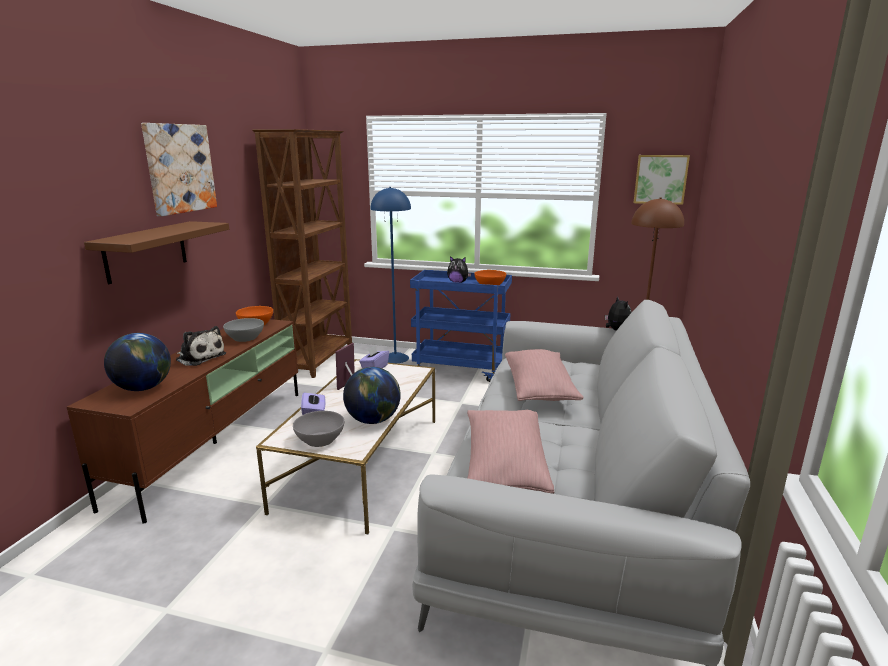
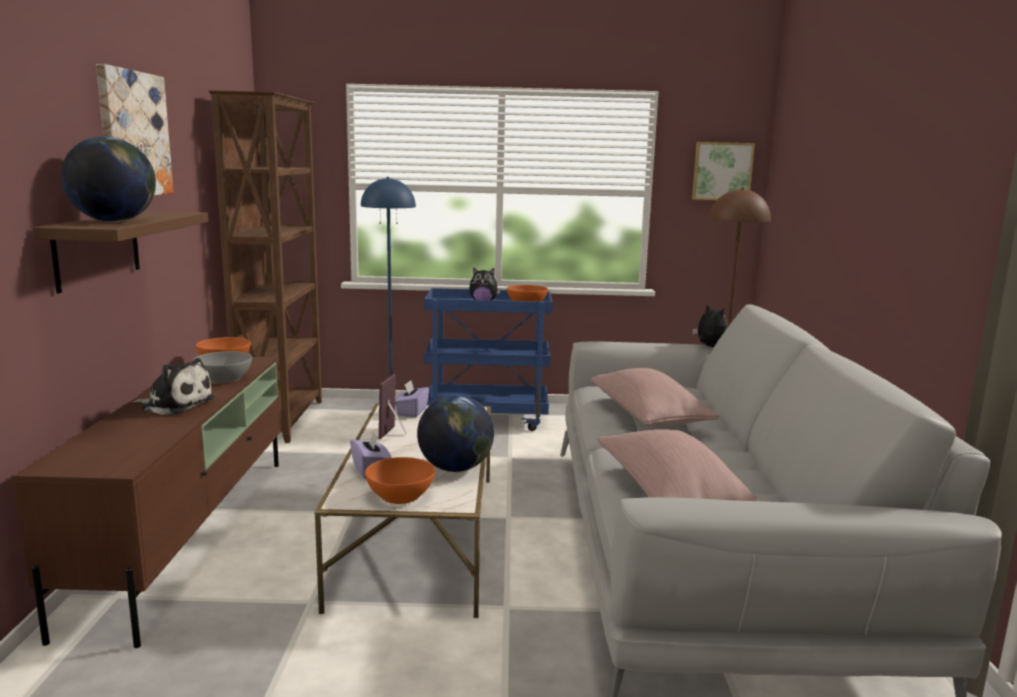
camera: 15 degrees left, 5 degrees down
(143, 388) = (121, 445): globe -> globe (114, 221)
(320, 440) = (400, 495): grey bowl -> orange bowl

